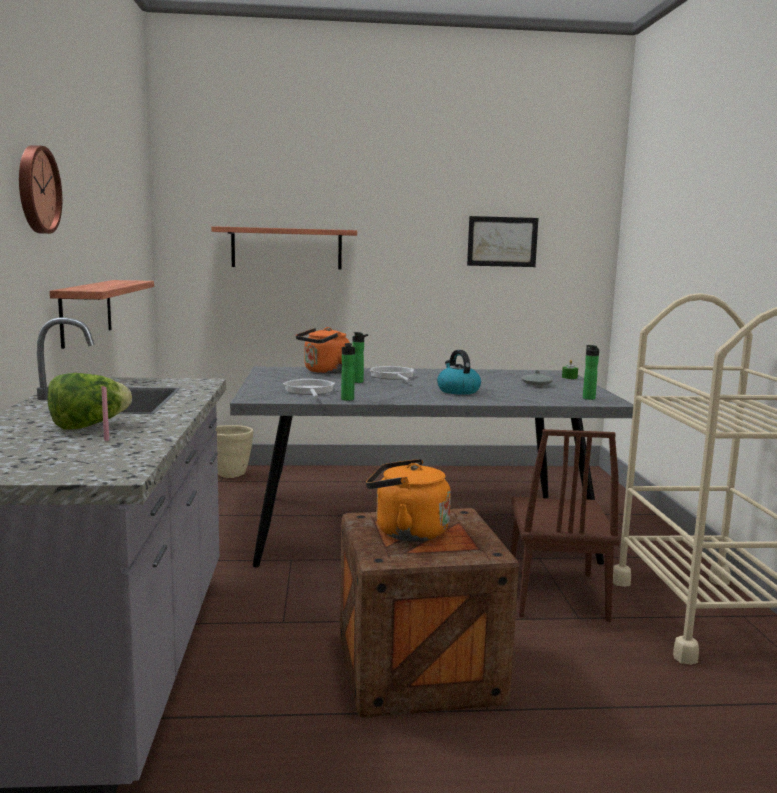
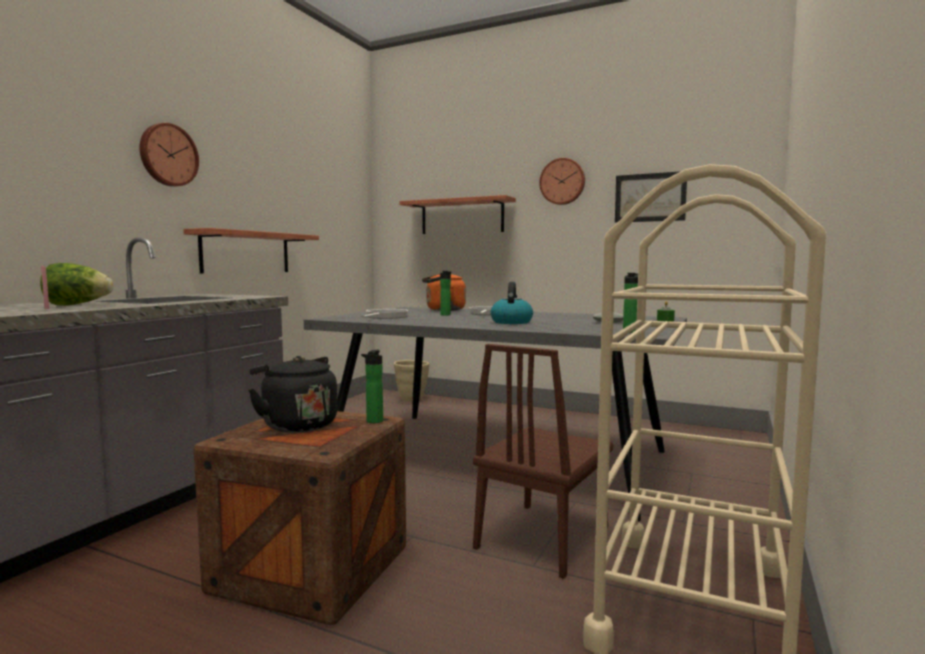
camera: 30 degrees right, 5 degrees down
(347, 400) = (394, 321): bottle -> bottle (373, 422)
(406, 532) = (296, 425): orange kettle -> black kettle
(411, 217) = (562, 181): none -> wall clock

